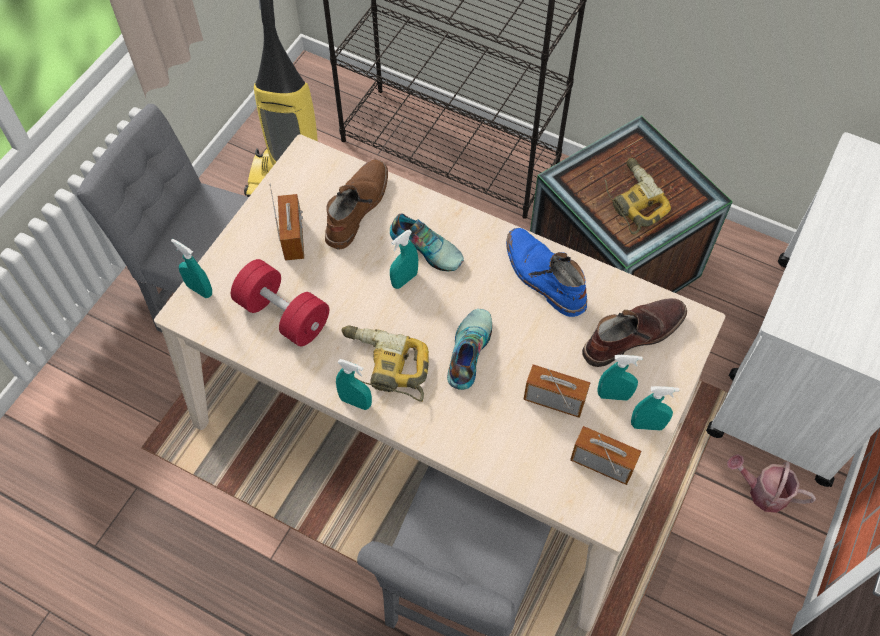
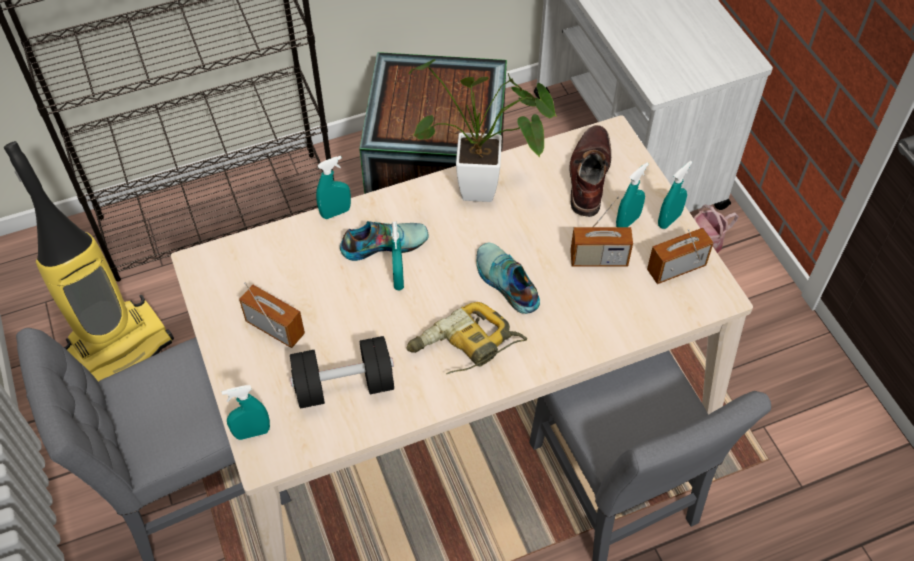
camera: 50 degrees left, 5 degrees down
(283, 315) = (344, 385): red dumbbell -> black dumbbell
(355, 208) = (293, 265): brown boot -> none
(355, 402) = (479, 388): turquoise spray bottle -> turquoise spray bottle (335, 212)
(543, 277) = (487, 191): blue boot -> potted plant
(554, 400) = (598, 259): radio -> radio turned 150 degrees counterclockwise
(631, 200) = (444, 112): power drill -> none

